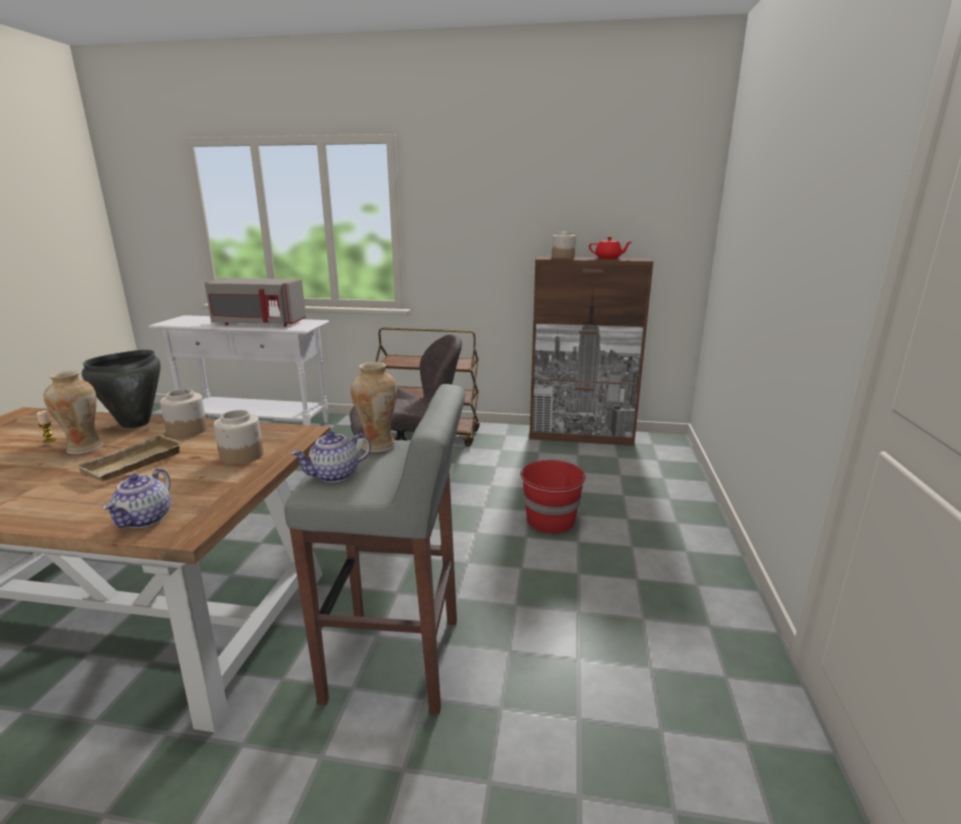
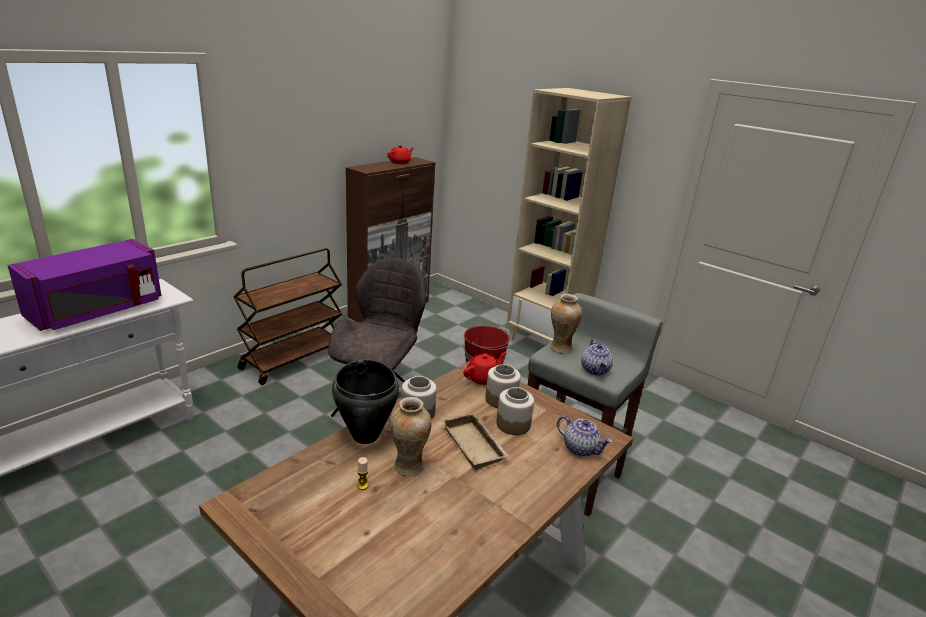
camera: 60 degrees left, 5 degrees up
(257, 323) = (98, 311): grey microwave -> purple microwave
(286, 439) = (483, 378): none -> red teapot
(563, 257) = (372, 167): jar -> jar (513, 424)
(691, 540) = (546, 342): none -> beige bookcase

